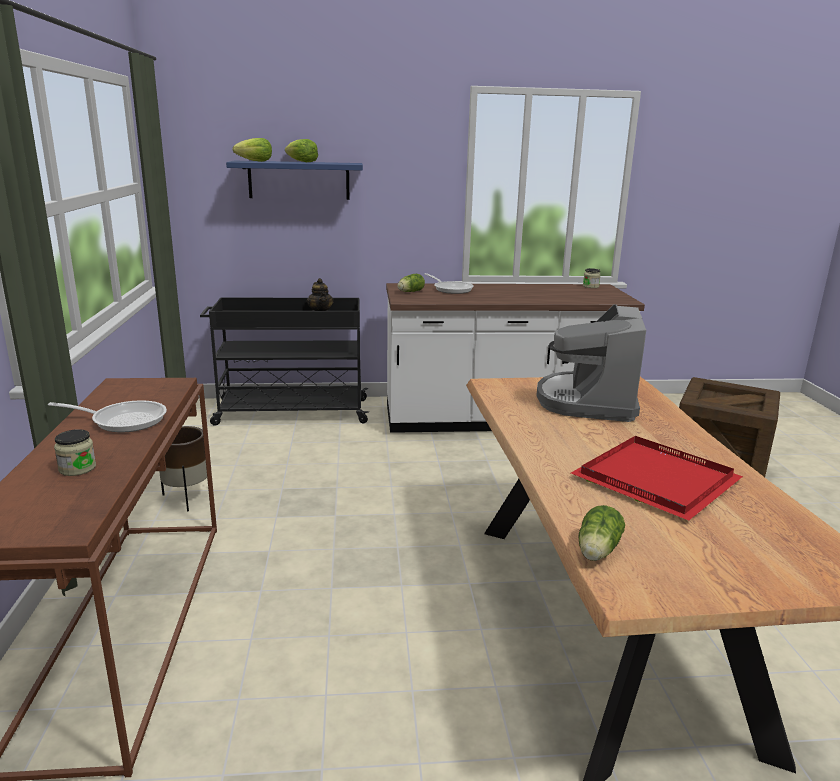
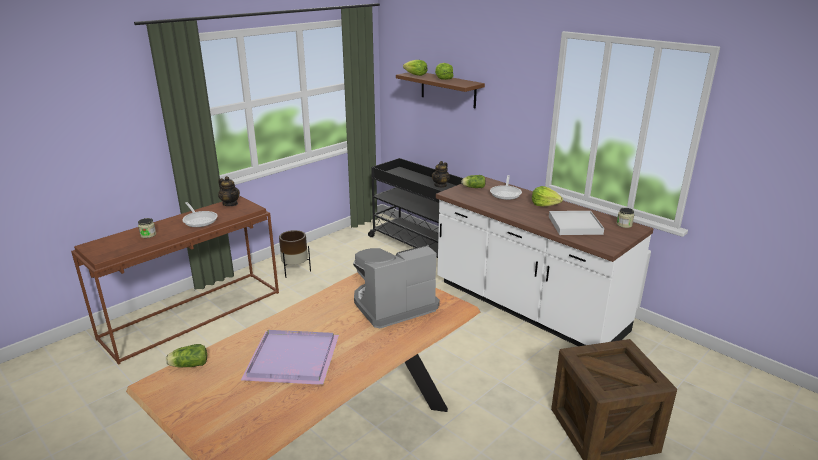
camera: 50 degrees right, 5 degrees up
(119, 389) = (230, 204): none -> teapot
(299, 180) = (448, 89): blue shelf -> brown shelf
(504, 289) = (544, 204): none -> lettuce
(566, 295) = (575, 225): none -> white tray
(659, 480) = (294, 360): red tray -> purple tray

